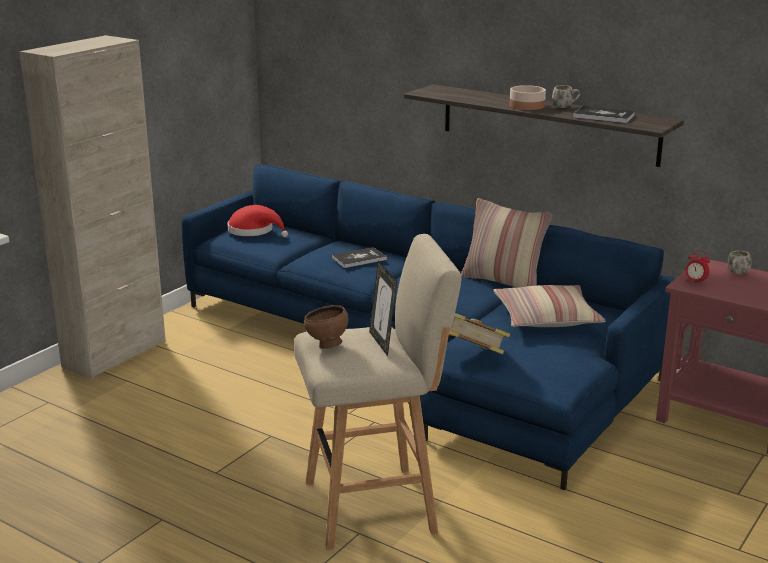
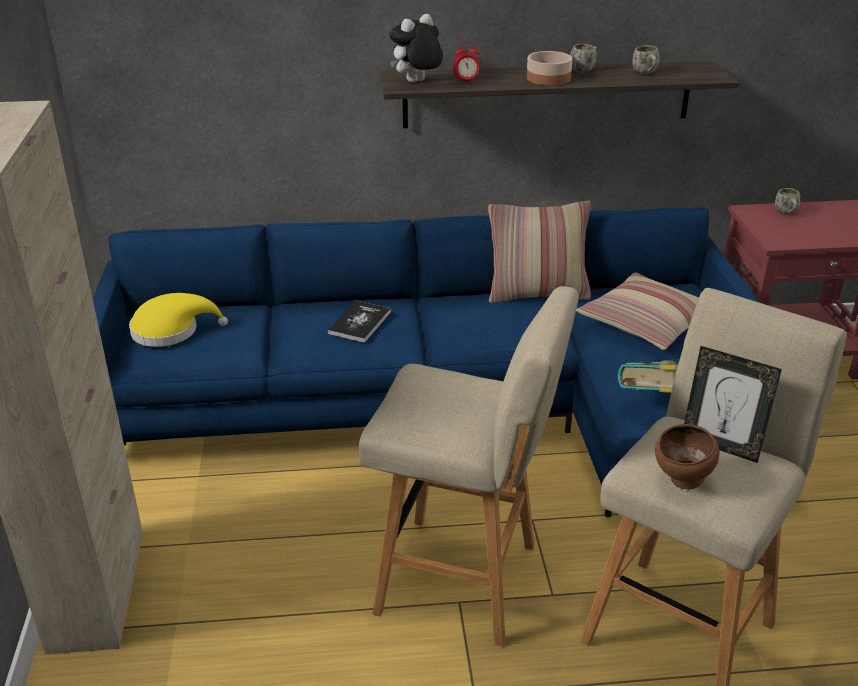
camera: 40 degrees left, 10 degrees up
(254, 231) = (171, 331): red hat -> yellow hat
(288, 428) = (463, 580): none -> beige stool
(436, 92) = (416, 82): none -> plush toy
(603, 116) = (646, 74): book -> white mug
(695, 282) = (777, 235): alarm clock -> alarm clock (466, 82)

